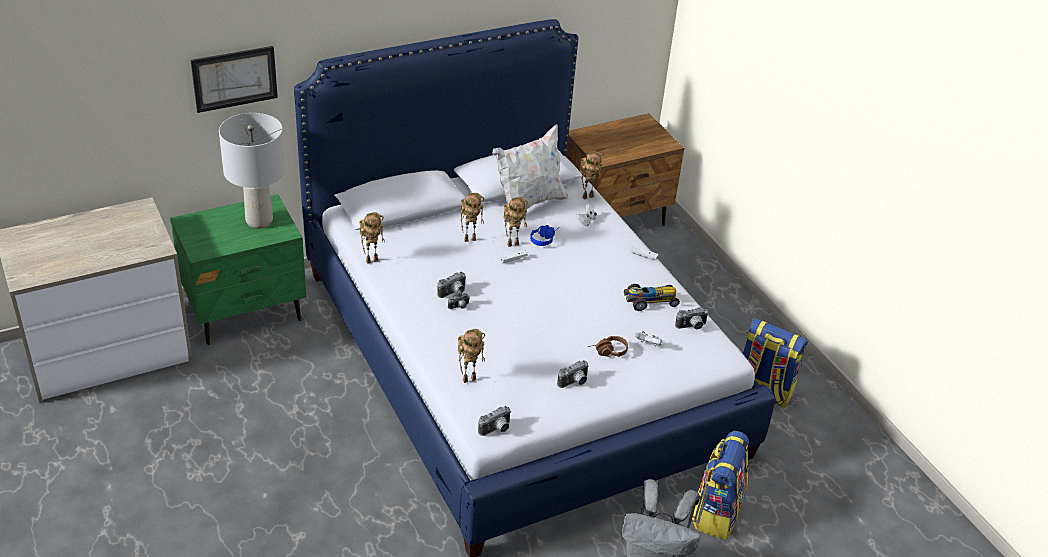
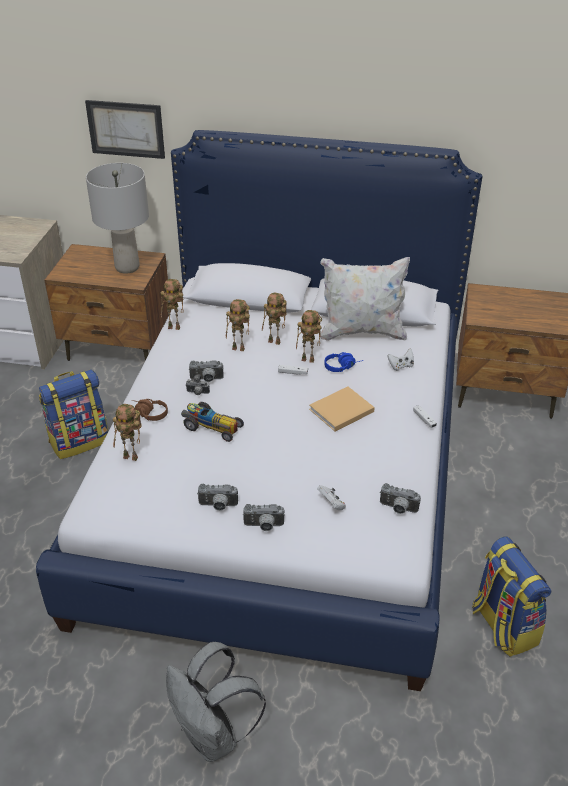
camera: 40 degrees right, 0 degrees up
(246, 312) = (118, 348): green nightstand -> brown nightstand
(496, 430) = (100, 513): camera -> camera (263, 526)
(581, 274) = (340, 411): none -> beige book
(588, 196) = (428, 345): toy robot -> toy robot (239, 348)
(607, 352) = (283, 493): brown headphones -> brown headphones (148, 413)
(649, 301) = (380, 464): toy car -> toy car (211, 426)
(716, 512) = (324, 725): backpack -> backpack (79, 441)

